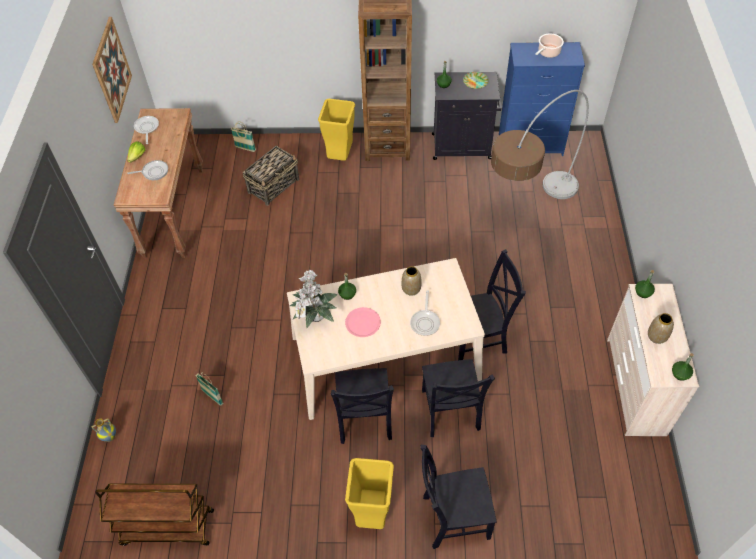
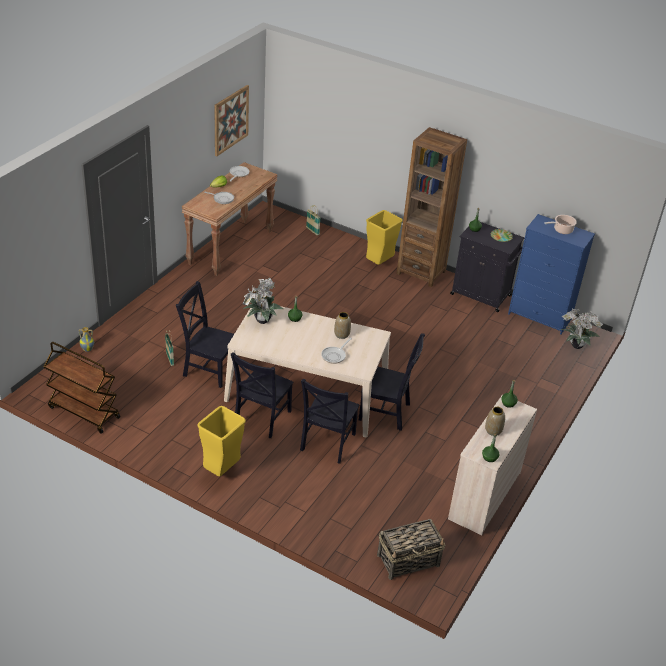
camera: 25 degrees right, 15 degrees down
(274, 185) = (314, 261): basket -> basket (409, 560)
(363, 322) = (291, 337): pink plate -> none
(452, 517) = (275, 500): black chair -> black chair (208, 369)
(528, 212) = (498, 356): floor lamp -> none
(584, 162) = (575, 345): none -> potted plant

